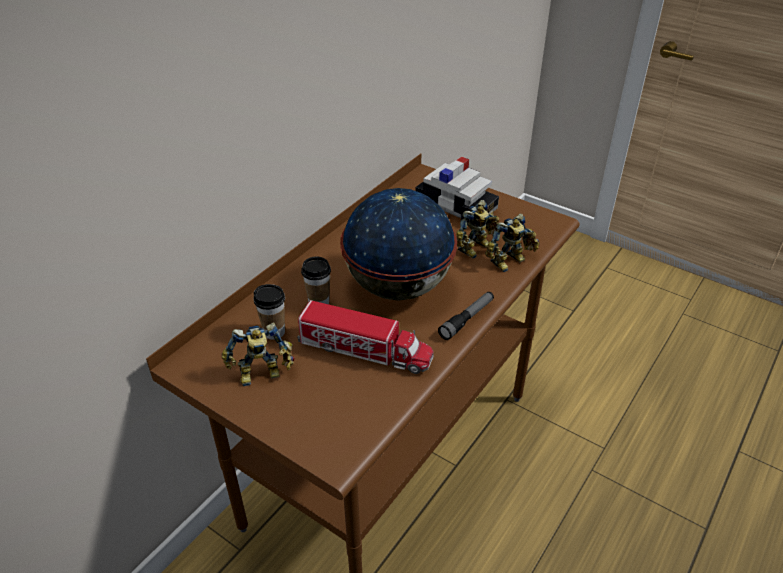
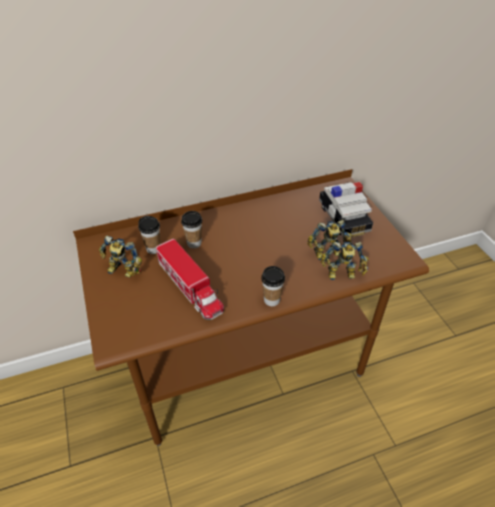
camera: 35 degrees right, 5 degrees up
(398, 287) = (250, 256): globe -> none
(467, 319) = (271, 300): flashlight -> cup

